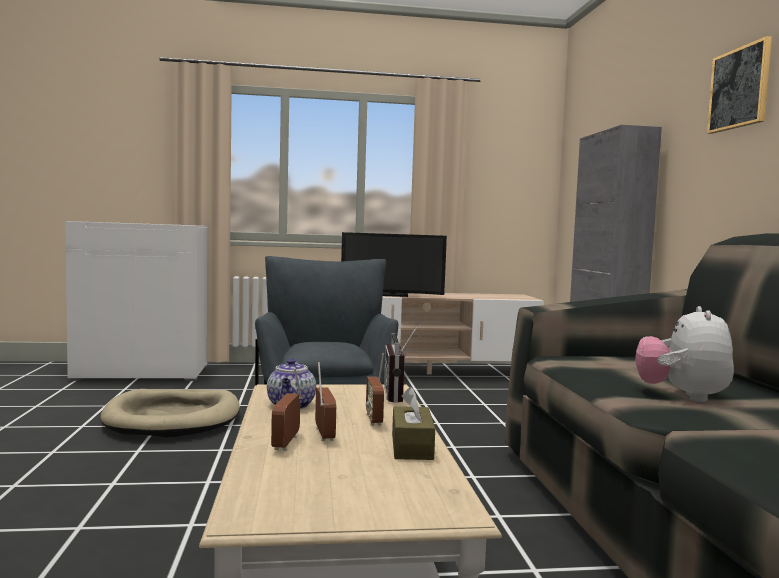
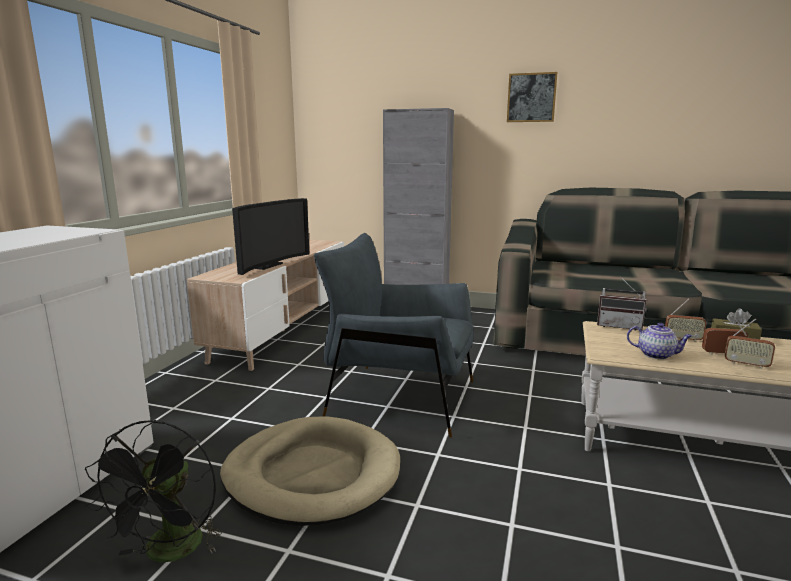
camera: 65 degrees left, 10 degrees up
(81, 404) = (170, 553): none -> black fan
(682, 396) = (630, 279): plush toy -> none

